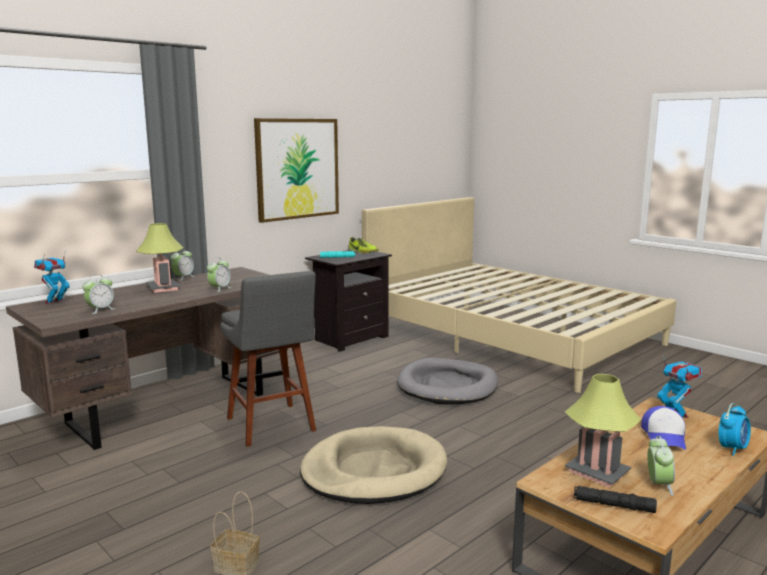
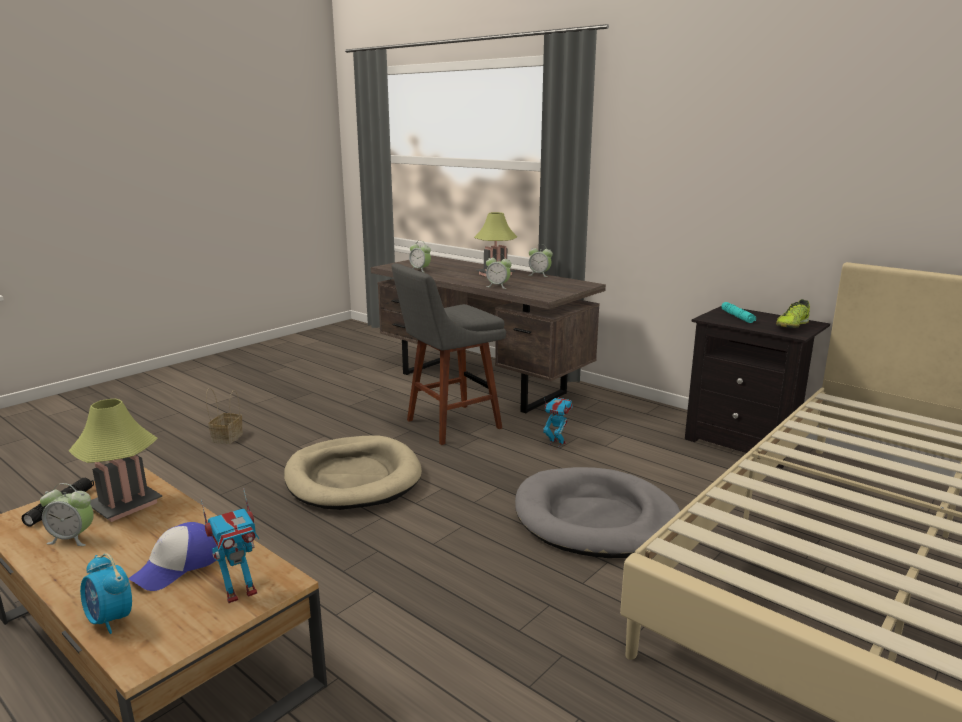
camera: 85 degrees right, 5 degrees up
(55, 302) = (442, 261): toy robot -> toy robot (556, 443)
(297, 168) = (734, 180): picture -> none
(664, 437) = (178, 566): cap -> cap turned 60 degrees counterclockwise

